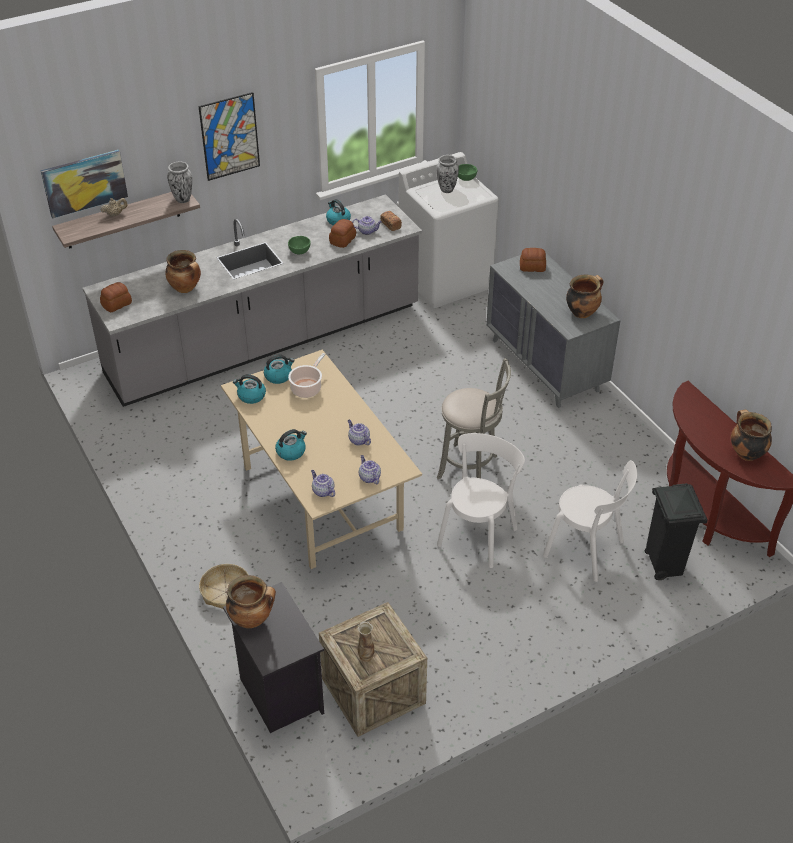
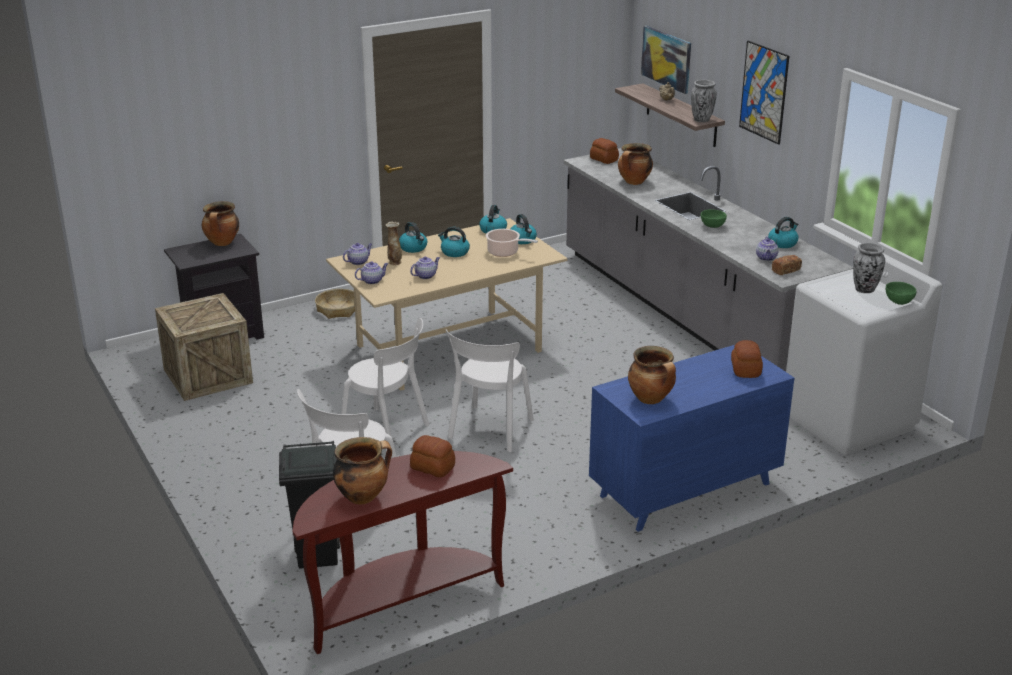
camera: 90 degrees right, 15 degrees down
(304, 422) = (454, 252): none -> kettle
(343, 240) = (743, 246): bread -> bread (432, 467)
(366, 656) = (189, 311): vase -> vase (394, 262)
(470, 468) = (489, 430): grey stool -> white chair
(545, 365) = (684, 490): grey dresser -> blue dresser

